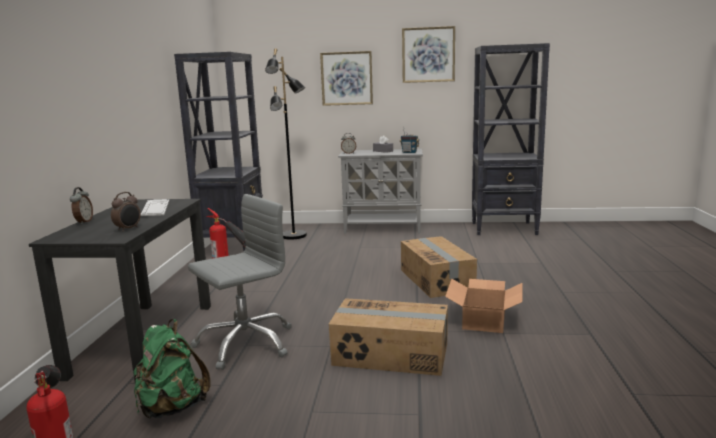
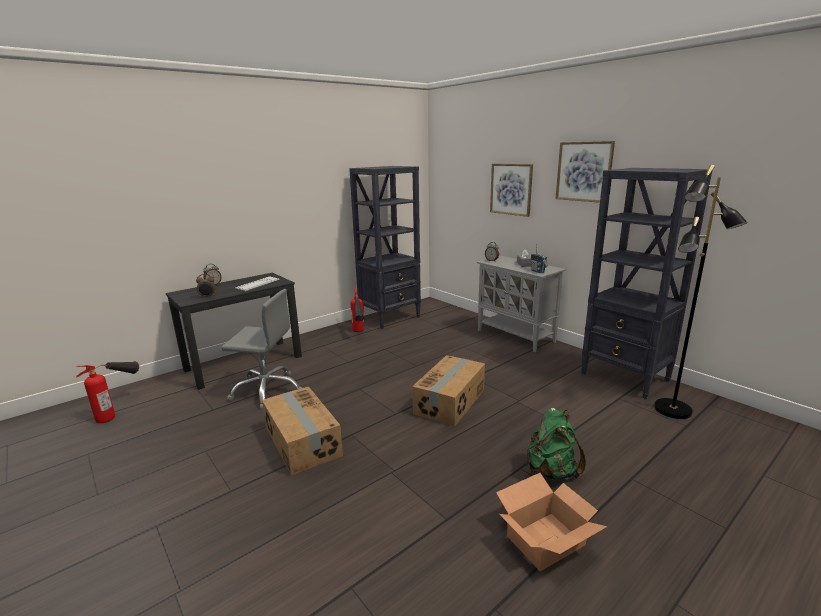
camera: 45 degrees right, 5 degrees up
(172, 408) = (179, 410): green backpack -> green backpack (551, 471)
(294, 236) = (443, 320): black floor lamp -> black floor lamp (673, 410)
(484, 320) = (404, 454): cardboard box -> cardboard box (546, 540)

